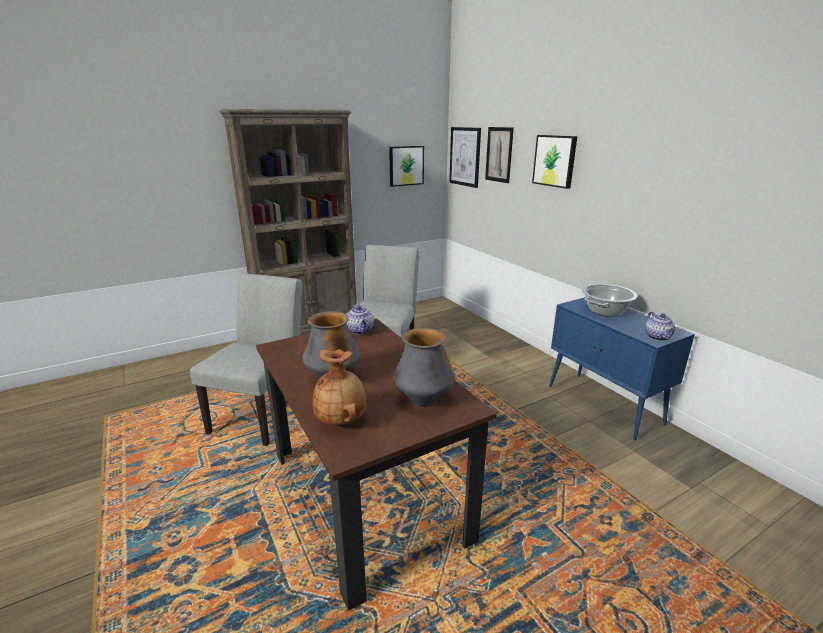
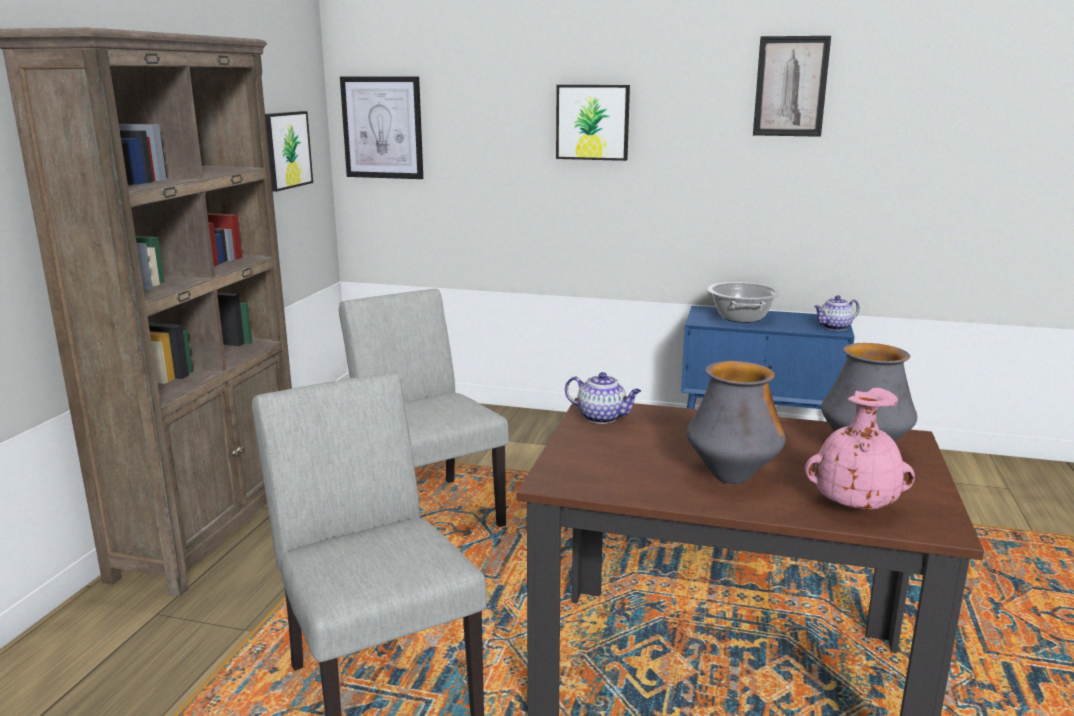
camera: 45 degrees left, 5 degrees down
(342, 419) = (854, 505): brown vase -> pink vase
(499, 154) = (470, 119): picture -> picture (790, 86)
(658, 337) = (834, 327): teapot -> teapot turned 120 degrees clockwise

